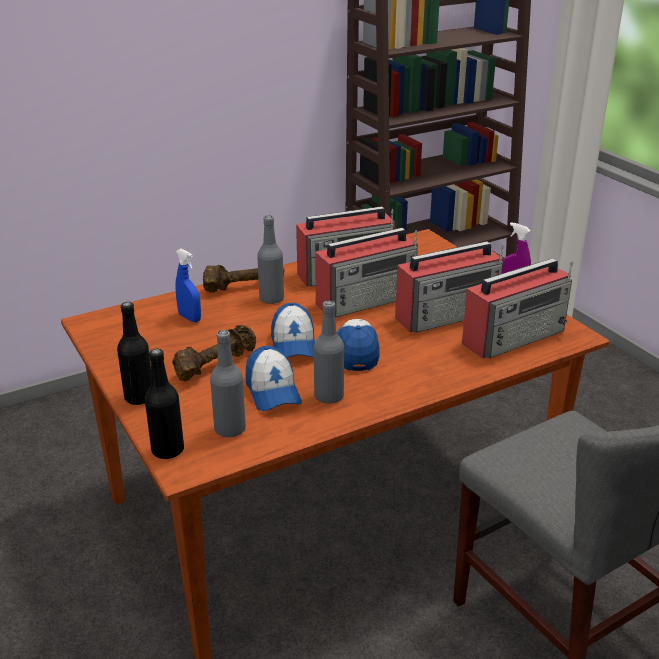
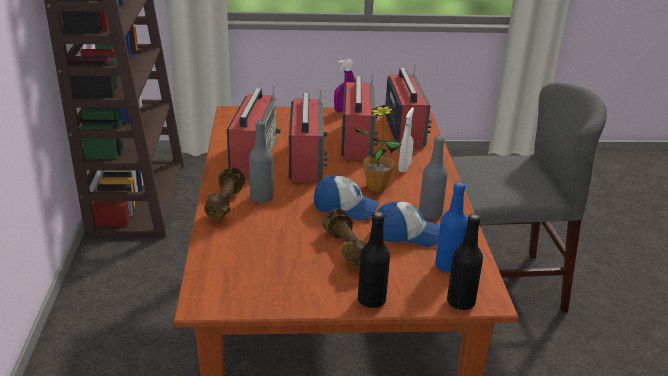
camera: 65 degrees left, 0 degrees up
(190, 318) = (254, 244): blue spray bottle -> none
(230, 429) = (448, 266): grey bottle -> blue bottle
(356, 351) = (376, 186): cap -> potted plant
(418, 358) = (404, 167): none -> white spray bottle

